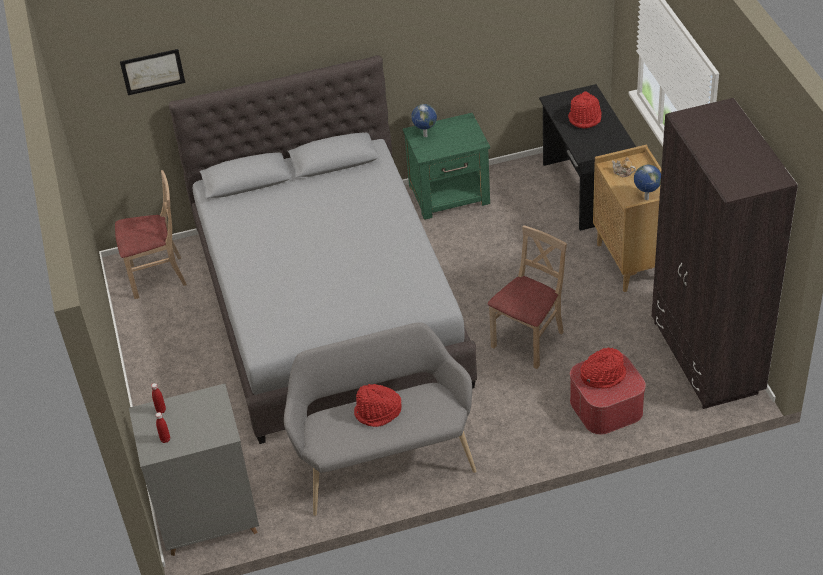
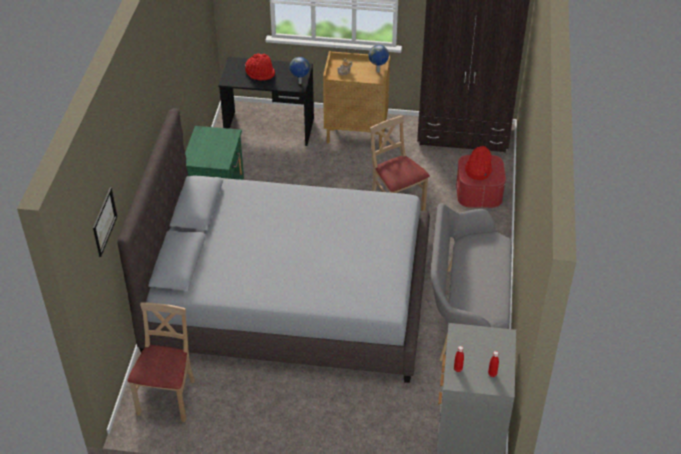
camera: 70 degrees left, 0 degrees up
(378, 412) = (475, 274): red hat -> none
(425, 136) = (200, 156): globe -> globe (300, 83)

